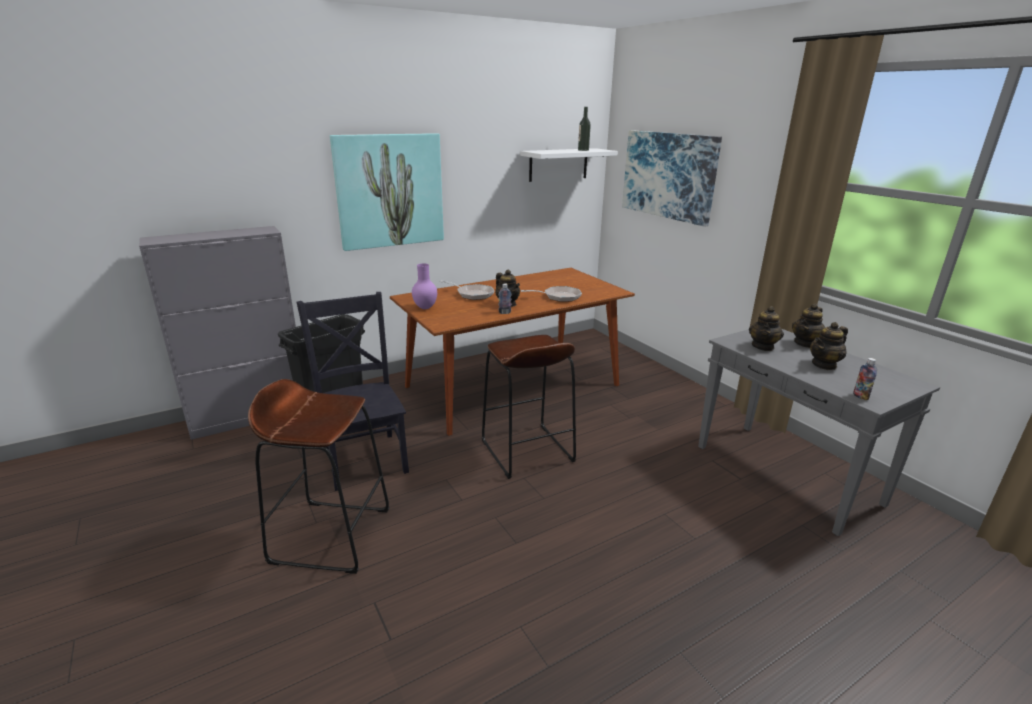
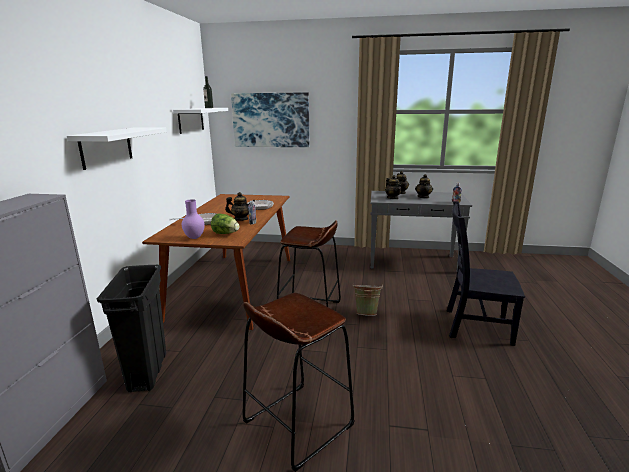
camera: 50 degrees left, 5 degrees down
(365, 457) = (223, 374): black chair -> black chair (474, 326)
(389, 191) = (106, 147): picture -> white shelf
(455, 314) = (226, 234): none -> lettuce
(577, 493) = (367, 313): none -> green bucket

